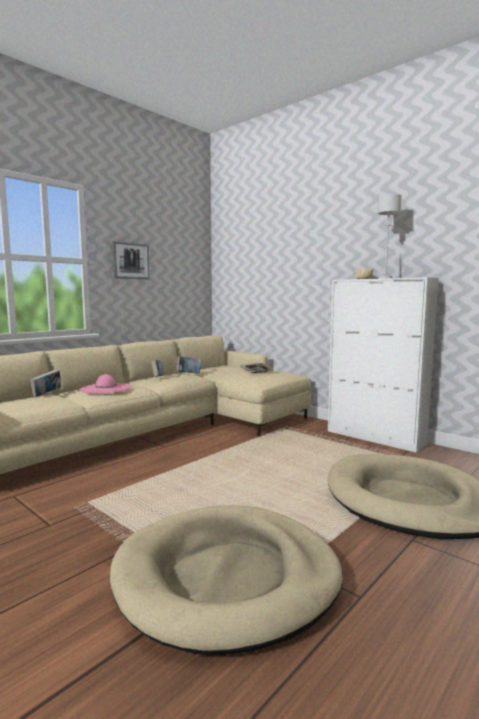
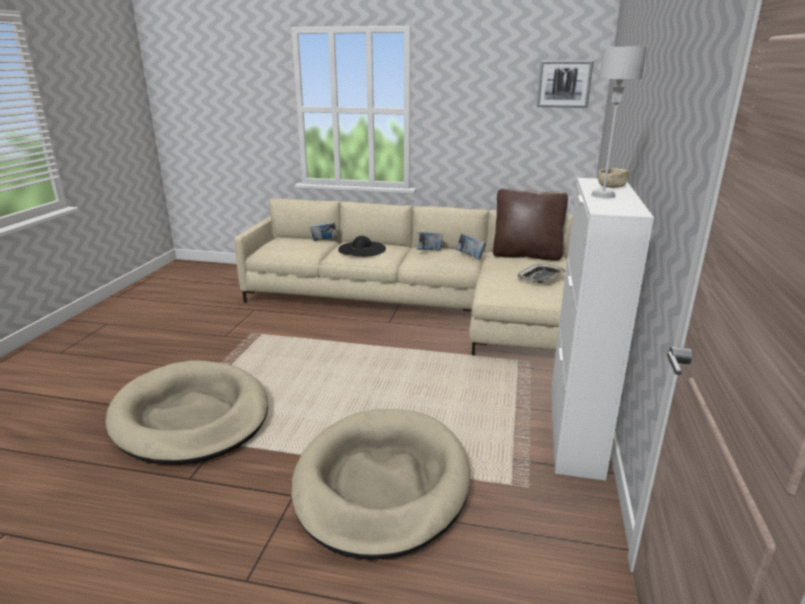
camera: 60 degrees right, 15 degrees up
(105, 388) = (362, 249): pink hat -> black hat
(130, 261) = (465, 108): picture -> picture (564, 84)
(210, 368) = (526, 255): none -> brown pillow

